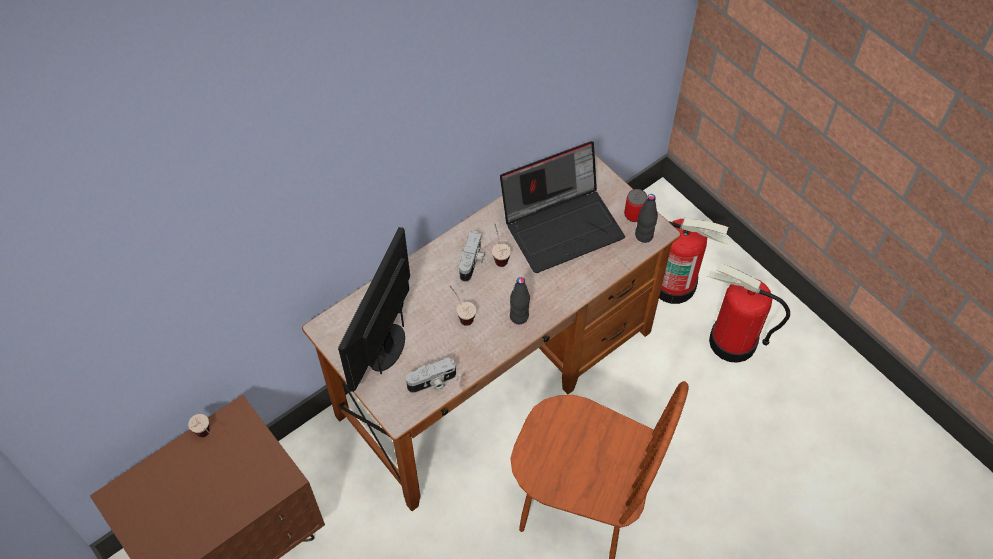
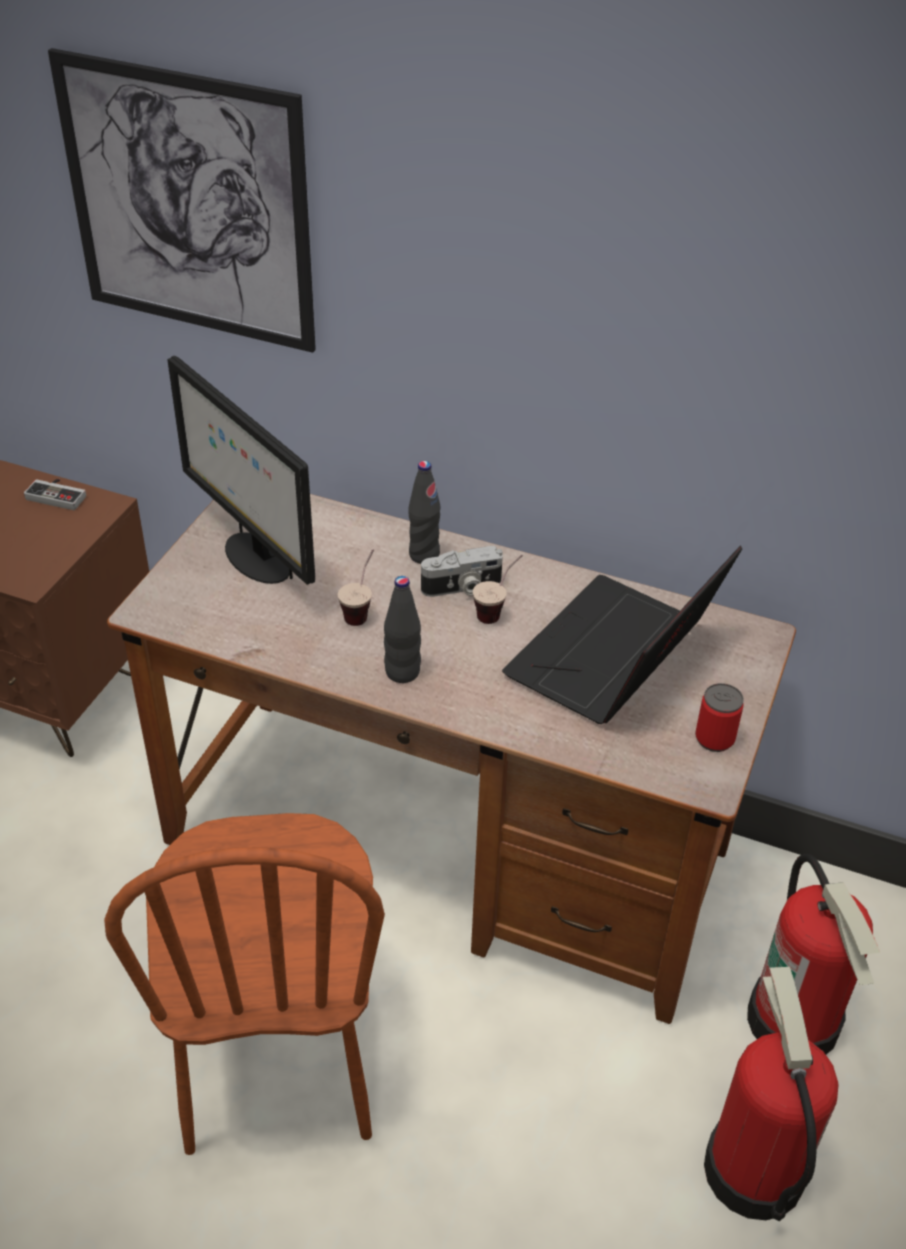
camera: 60 degrees right, 15 degrees down
(208, 437) = (59, 494): cup -> game controller
(244, 226) = (188, 205): none -> picture
(386, 346) = (255, 557): monitor -> monitor turned 120 degrees counterclockwise
(432, 383) = (223, 624): camera -> none
(562, 225) = (614, 659): laptop -> laptop turned 90 degrees clockwise
(644, 235) = (683, 767): black bottle -> black bottle (424, 555)

